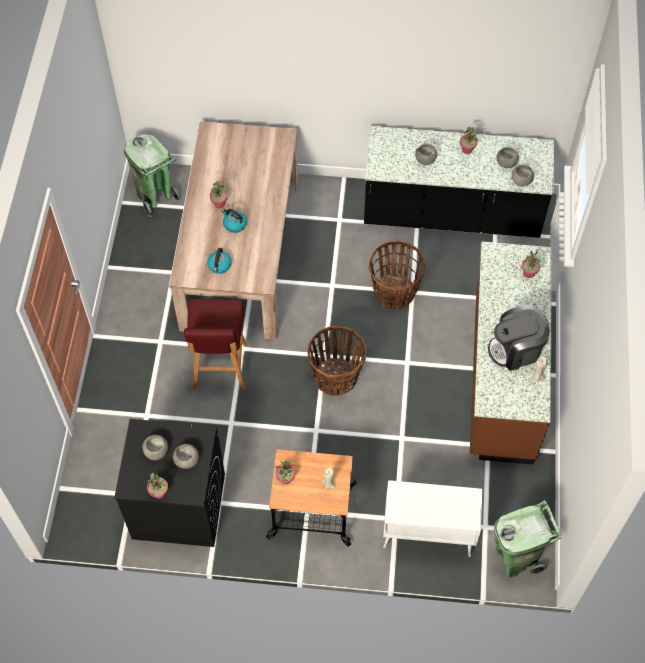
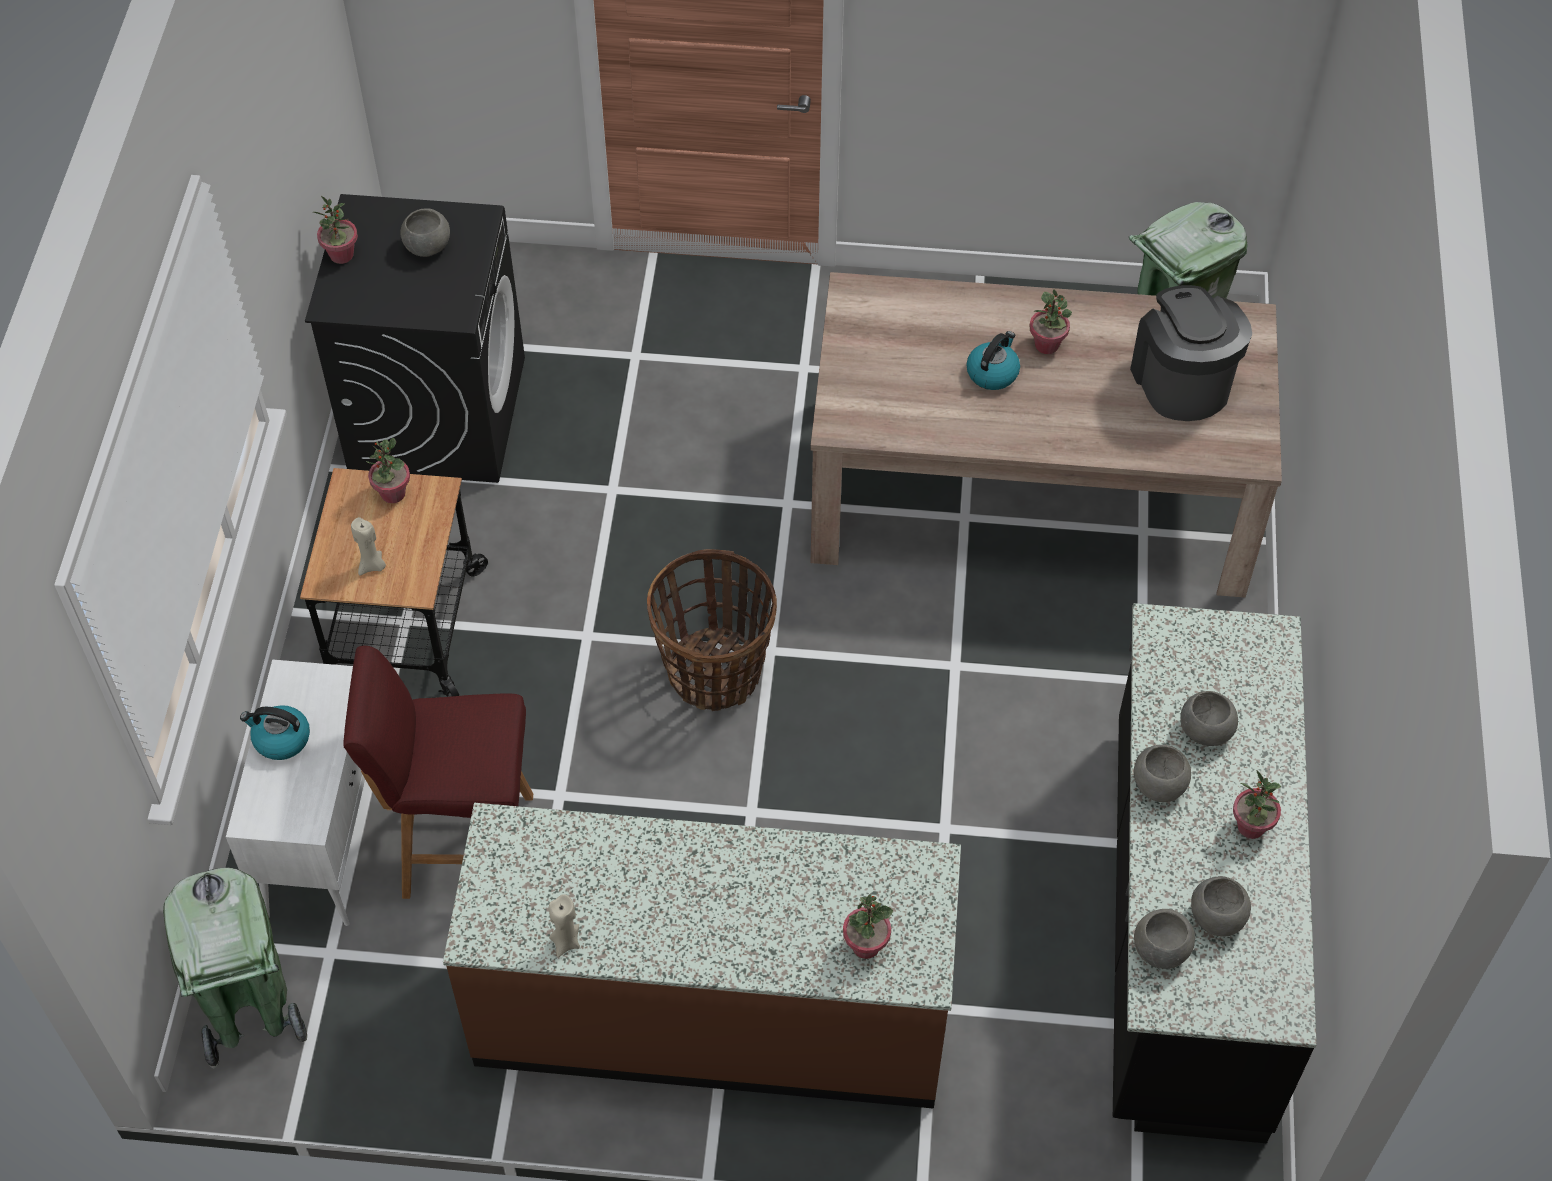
camera: 90 degrees right, 5 degrees down
(186, 461) = (403, 291): grey bowl -> grey bowl (1158, 785)
(219, 265) = (882, 350): kettle -> kettle (281, 739)
(220, 367) = (741, 467): red stool -> red stool (463, 845)
(394, 293) = (940, 790): basket -> none
(516, 349) = (643, 900): coffee machine -> coffee machine (1181, 381)

